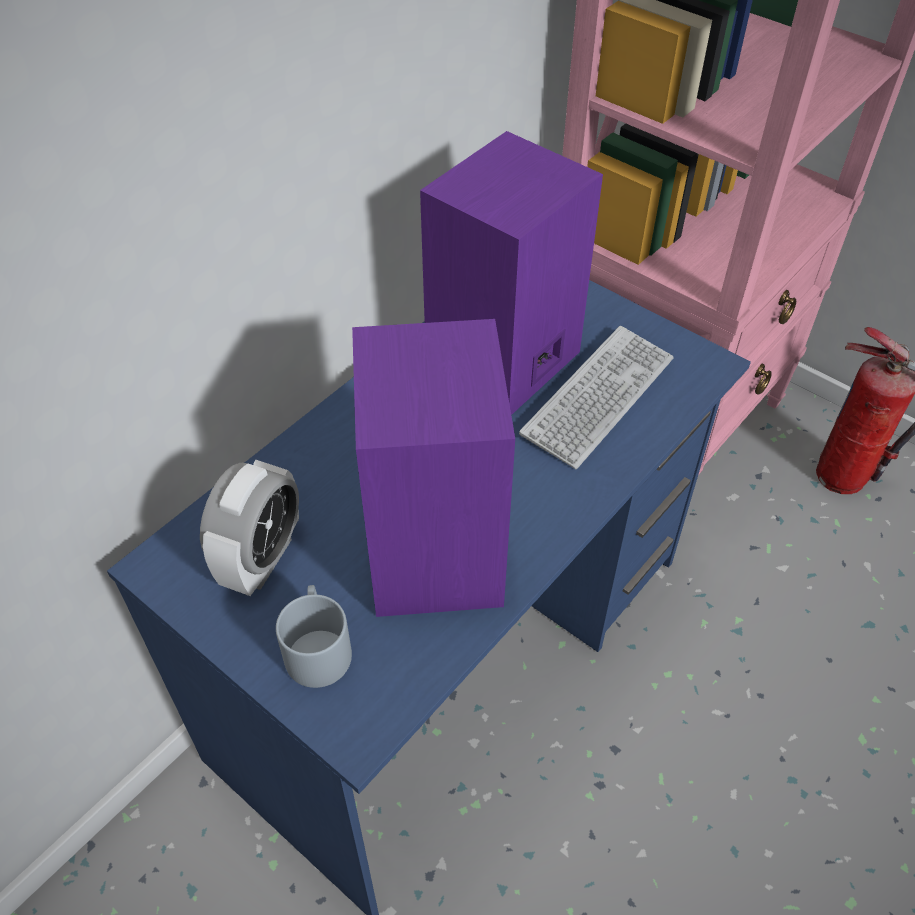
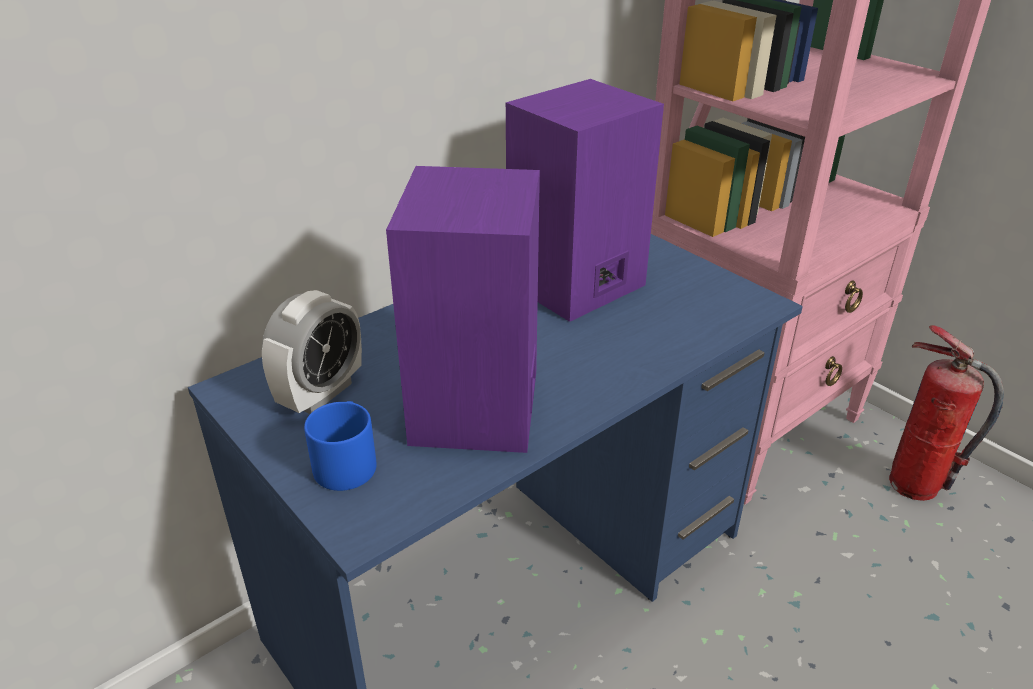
camera: 10 degrees right, 15 degrees down
(316, 646) = (346, 460): grey mug -> blue mug
(598, 397) = (654, 316): keyboard -> none

